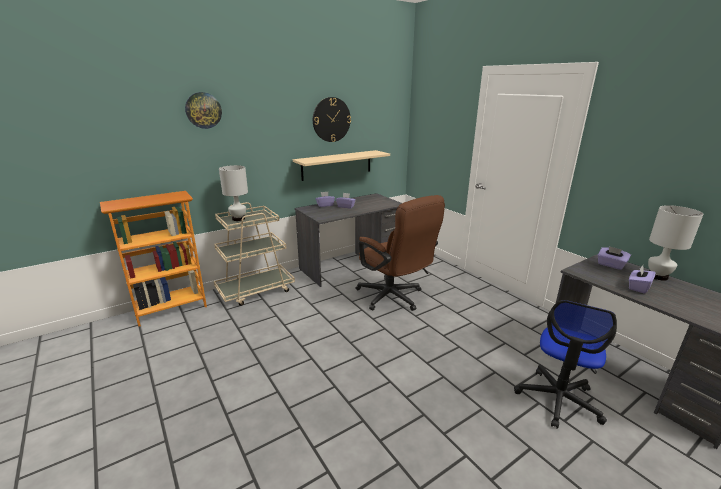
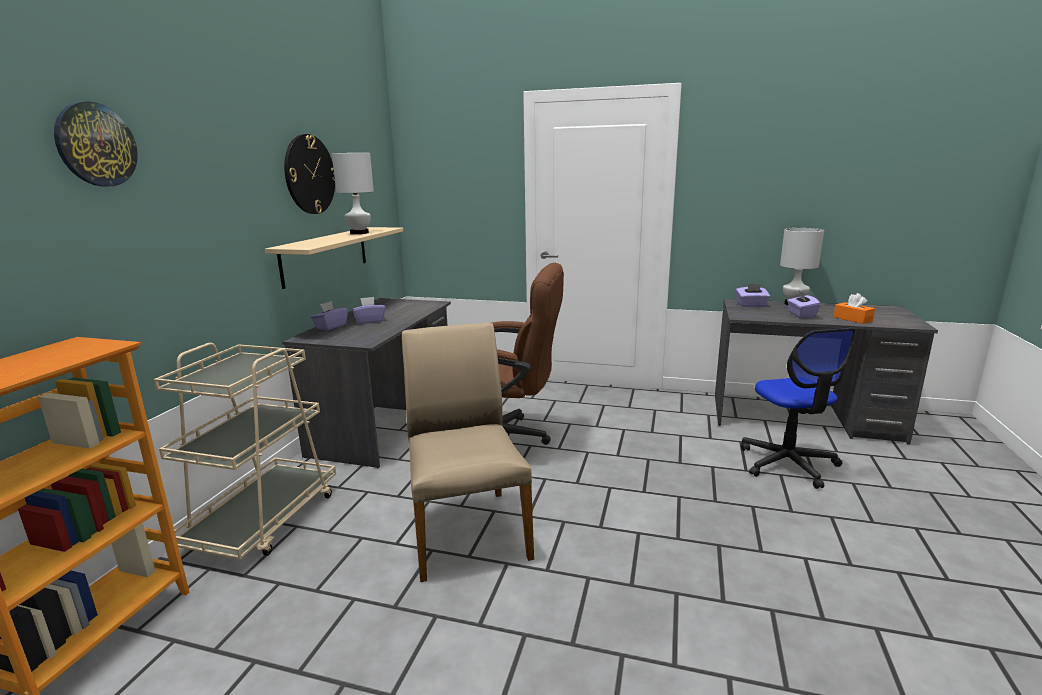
camera: 40 degrees left, 5 degrees down
(239, 219) = (217, 376): white table lamp -> white table lamp (359, 233)
(316, 334) = (467, 530): none -> beige chair
(685, 308) = (852, 319): none -> orange tissue box

